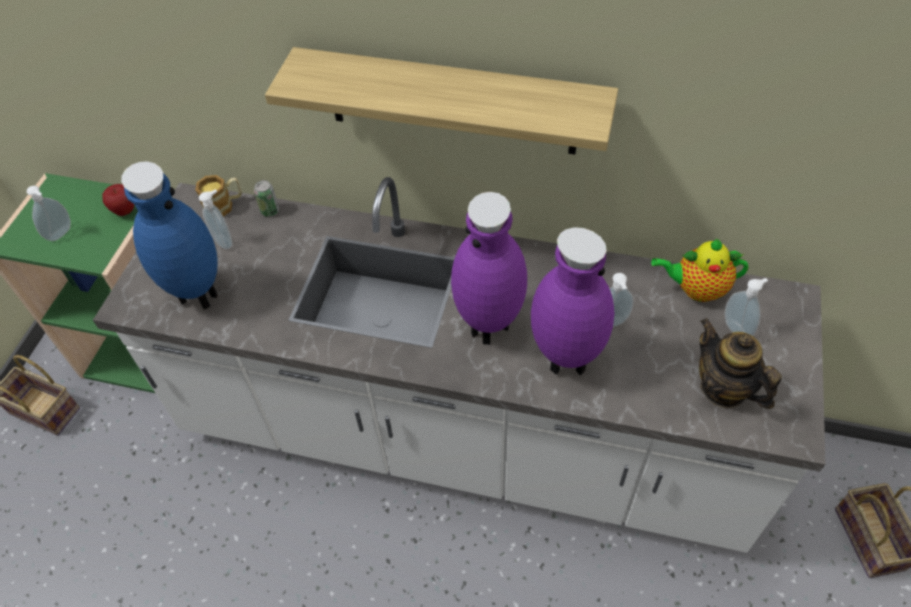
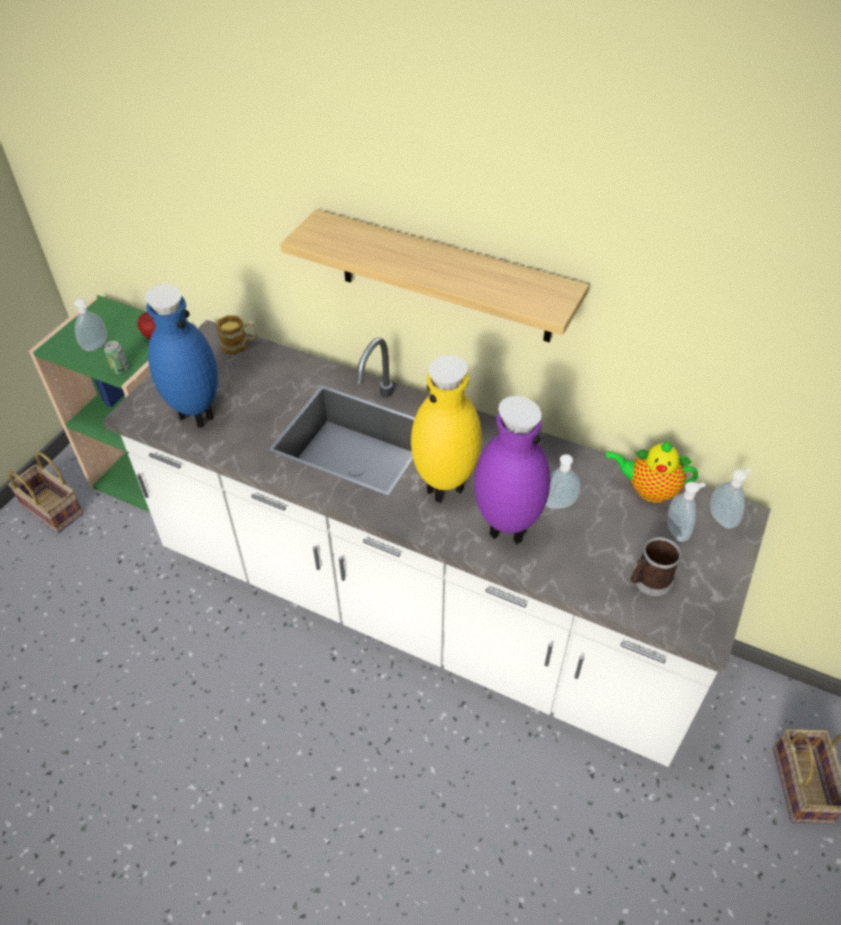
camera: 10 degrees right, 5 degrees down
(225, 241) = (232, 374): soap dispenser -> soap dispenser (722, 519)
(270, 211) = (278, 356): can -> can (120, 369)
(490, 327) = (446, 488): purple vase -> yellow vase
(724, 388) = (648, 581): teapot -> mug

